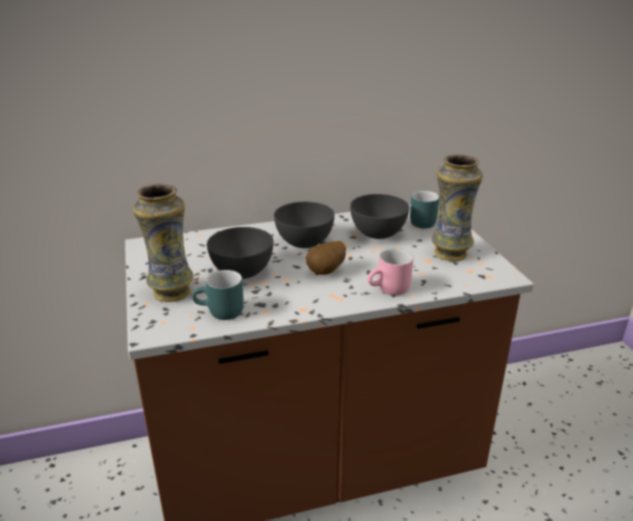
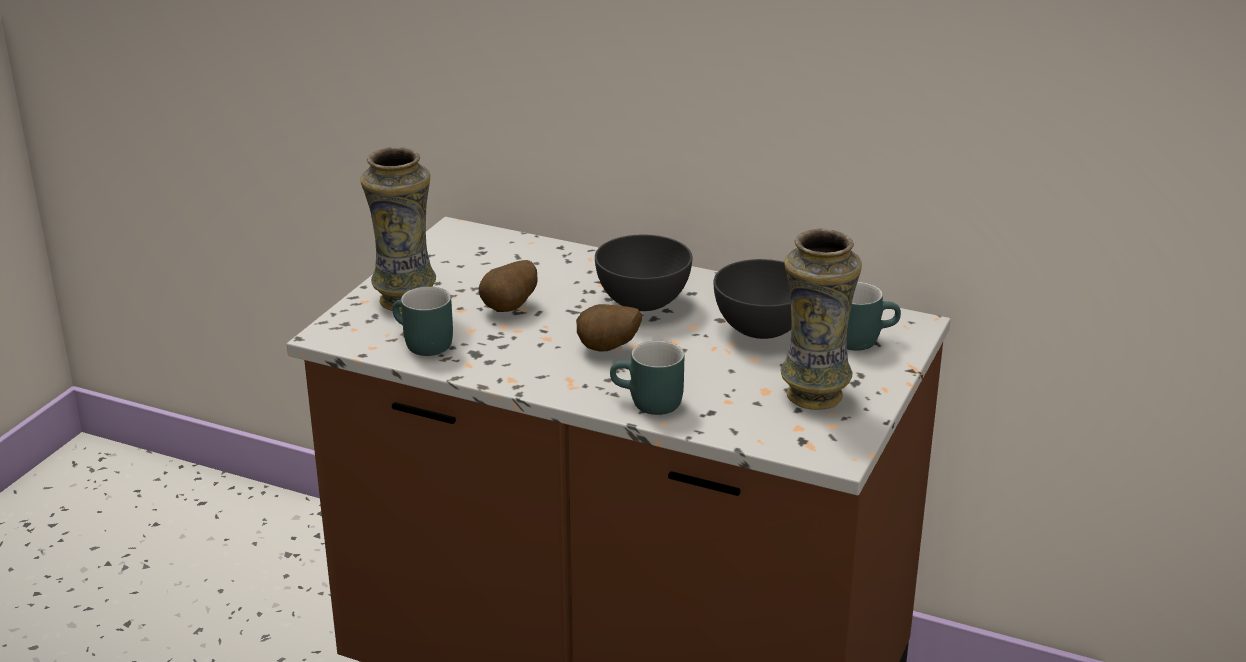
camera: 40 degrees right, 0 degrees up
(241, 272) = (511, 308): grey bowl -> potato
(390, 290) = (647, 404): pink mug -> turquoise mug

